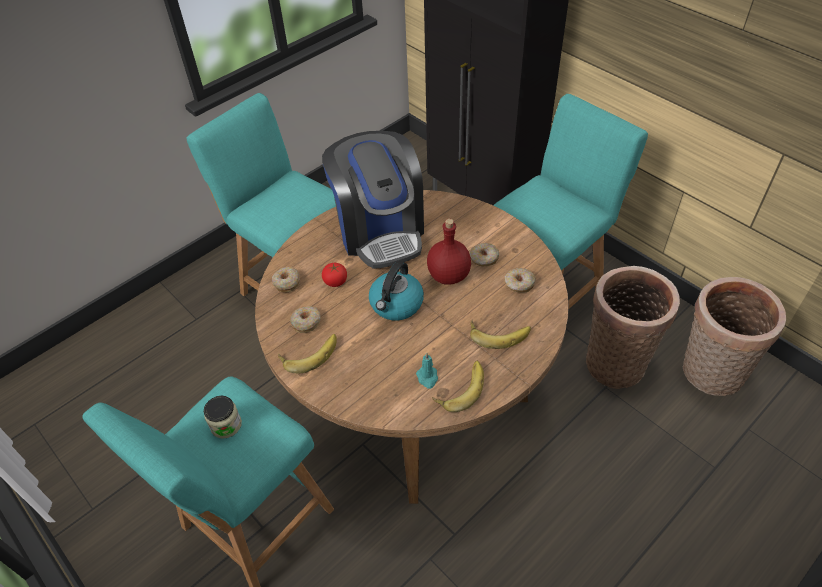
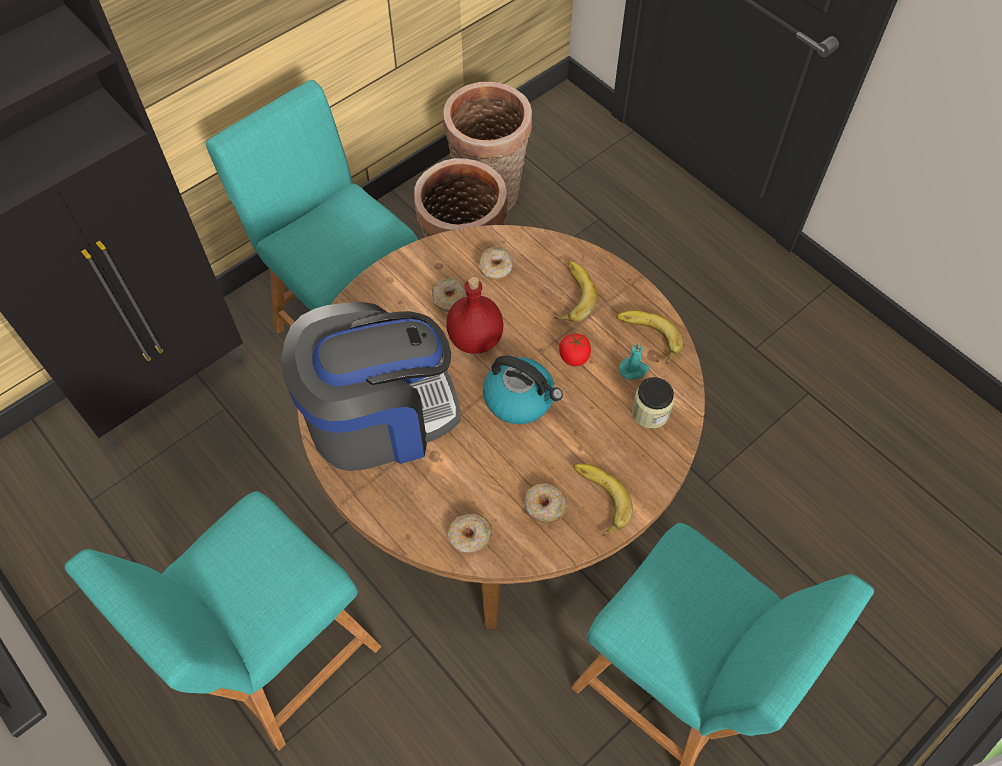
camera: 90 degrees left, 10 degrees up
(226, 425) = (679, 617): jar -> jar (650, 412)
(335, 281) = (473, 472): tomato -> tomato (574, 357)

